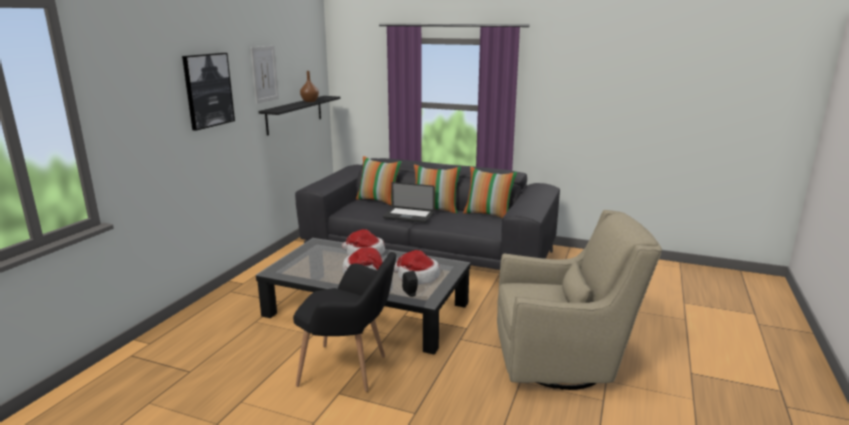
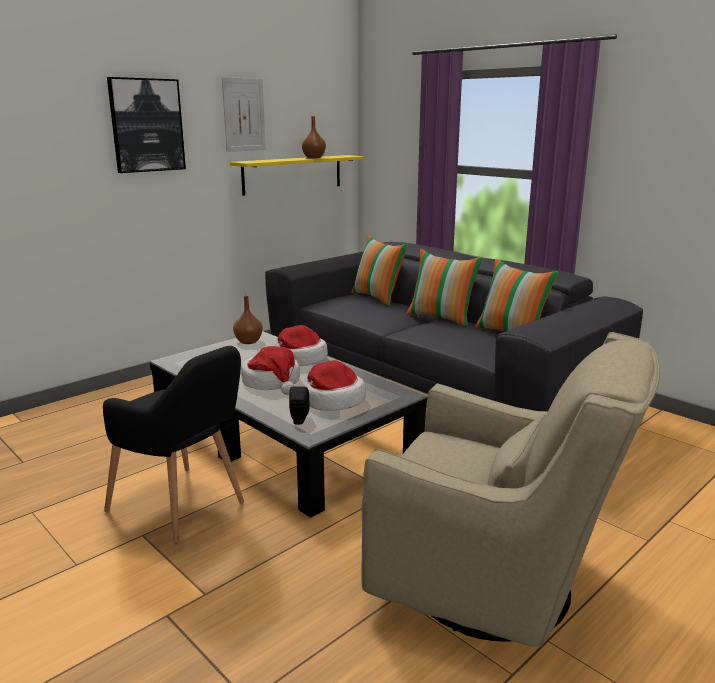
camera: 25 degrees right, 0 degrees up
(294, 114) = (293, 174): black shelf -> yellow shelf
(313, 247) = (248, 341): none -> brown vase
(408, 216) = (394, 320): laptop -> none

